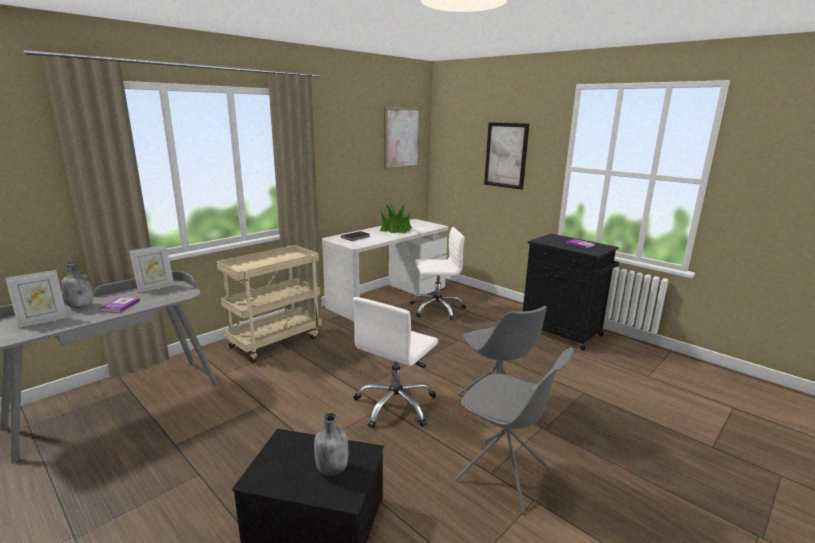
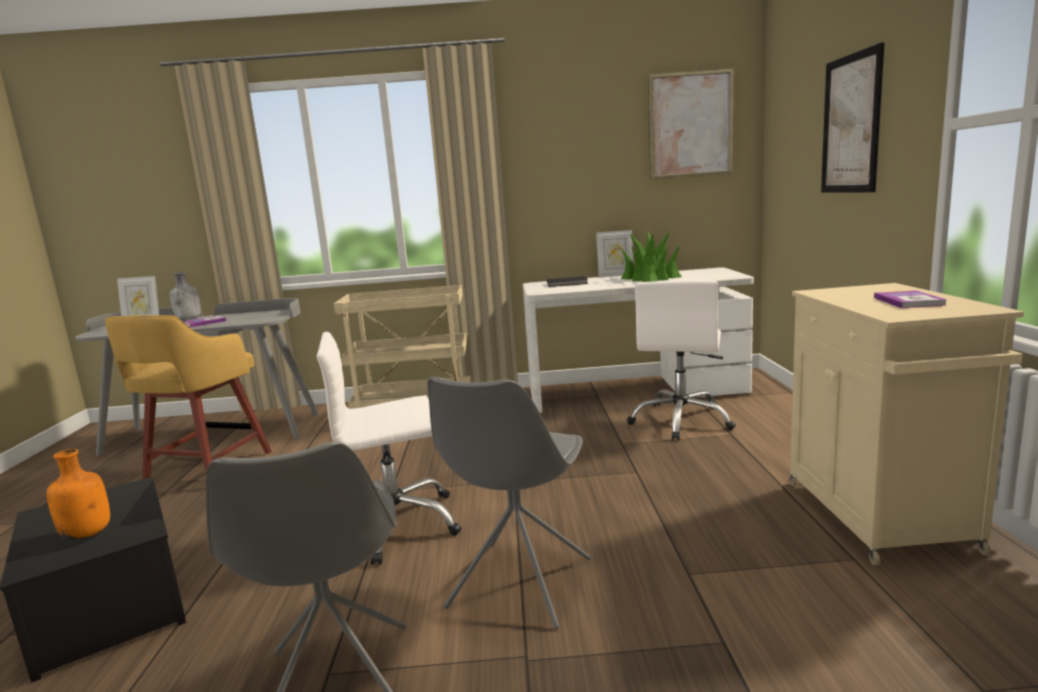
camera: 45 degrees right, 5 degrees down
(155, 287) = (264, 313): picture frame -> picture frame (616, 275)
(181, 428) = (206, 469): none -> yellow stool
(332, 468) = (88, 533): grey bottle -> orange bottle
(437, 309) = (681, 421): white office chair -> white office chair turned 75 degrees clockwise
(562, 332) = (879, 518): black cabinet -> beige cabinet

